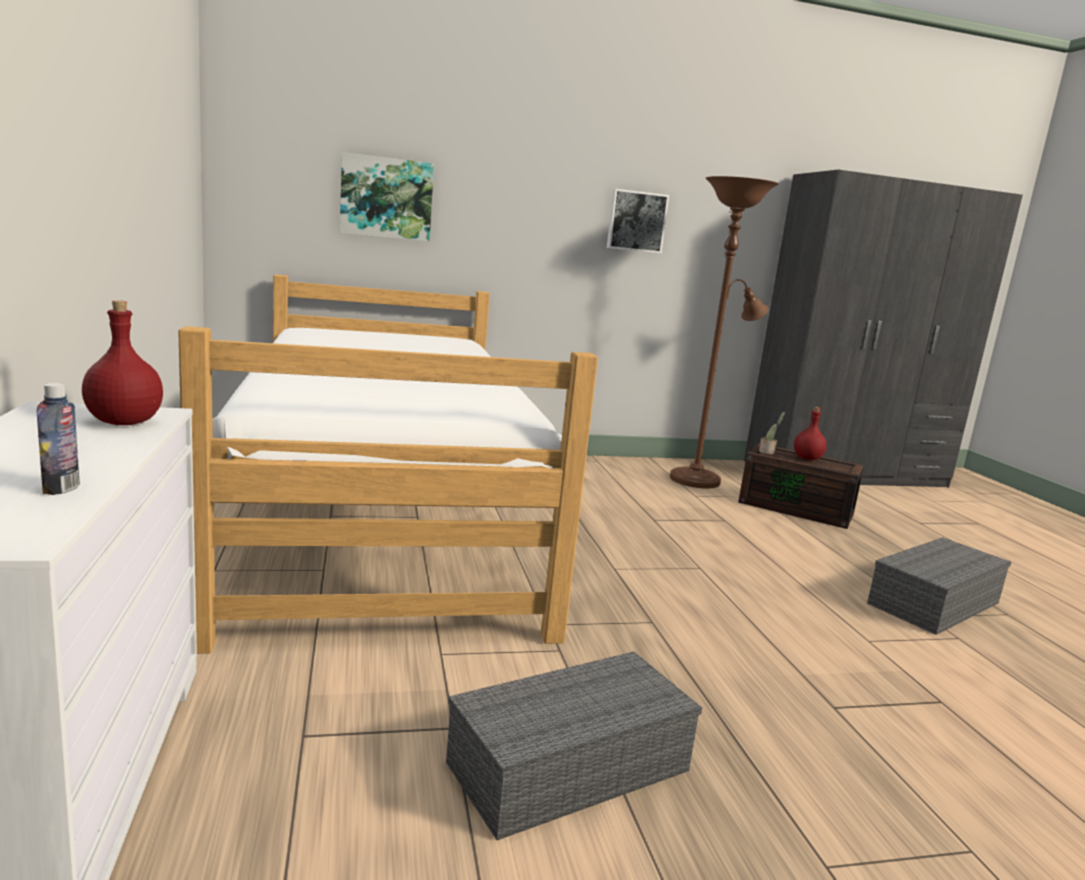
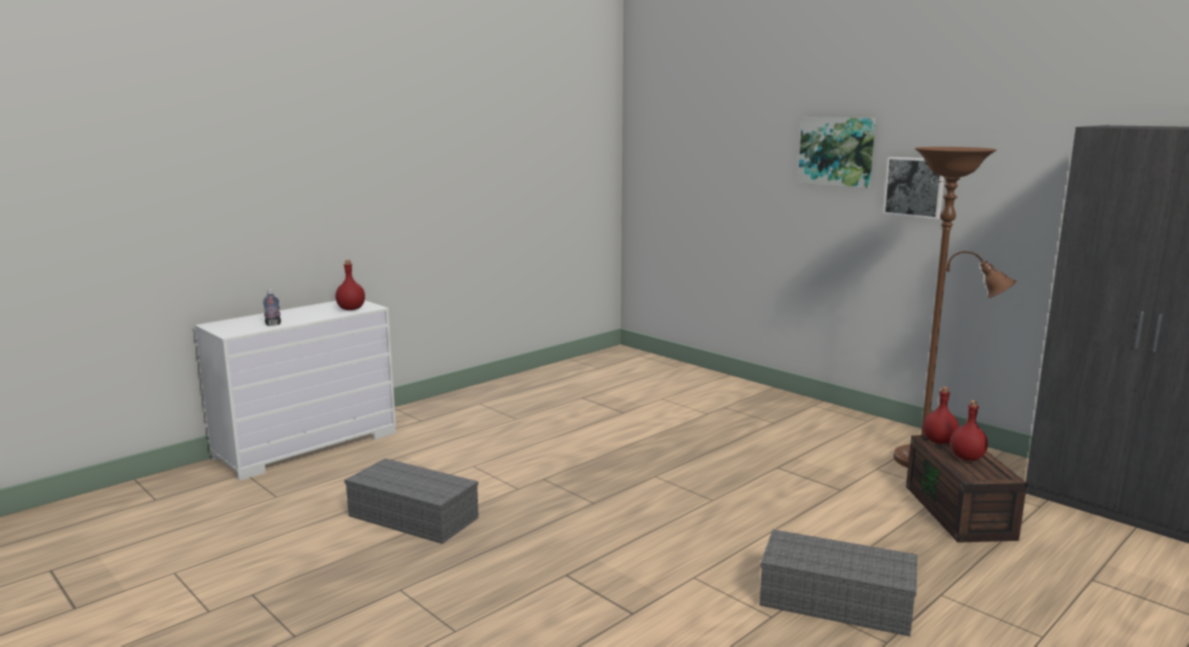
camera: 60 degrees right, 0 degrees up
(382, 519) = (602, 407): bed -> none
(386, 198) = (717, 175): picture -> picture (837, 151)
(767, 452) = (938, 441): potted plant -> red bottle

